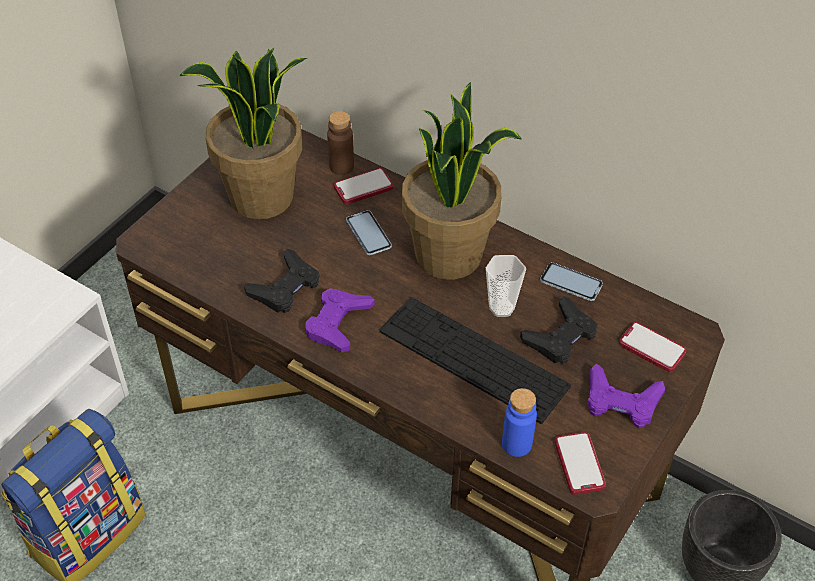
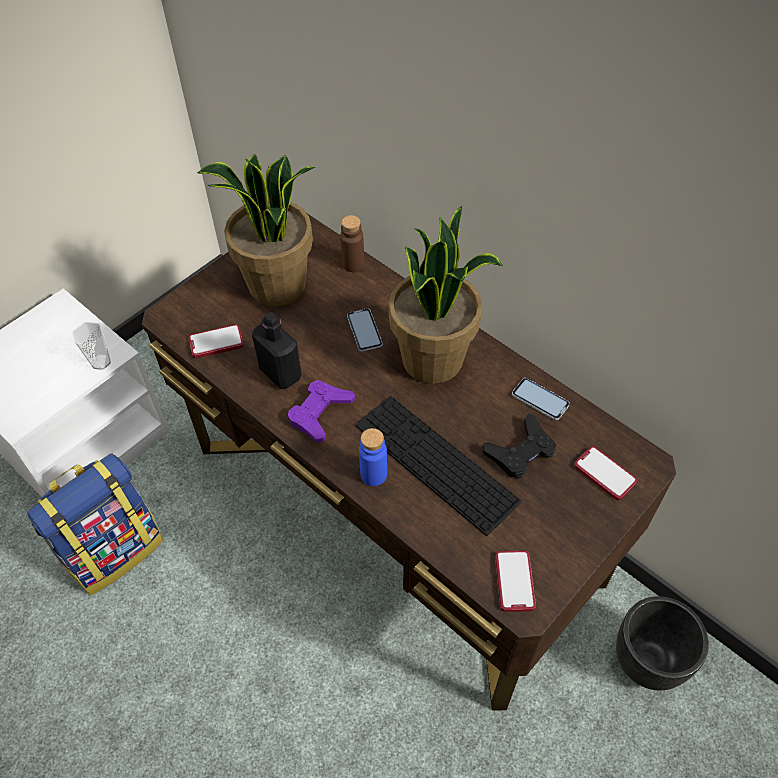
camera: 10 degrees right, 5 degrees up
(285, 287) = (280, 373): black game controller -> black bottle
(363, 187) = (368, 286): phone -> phone (216, 342)
(501, 308) = (471, 416): cup -> cup (101, 362)
(516, 444) = (460, 553): blue bottle -> blue bottle (373, 474)
(621, 402) = (566, 524): purple game controller -> none

